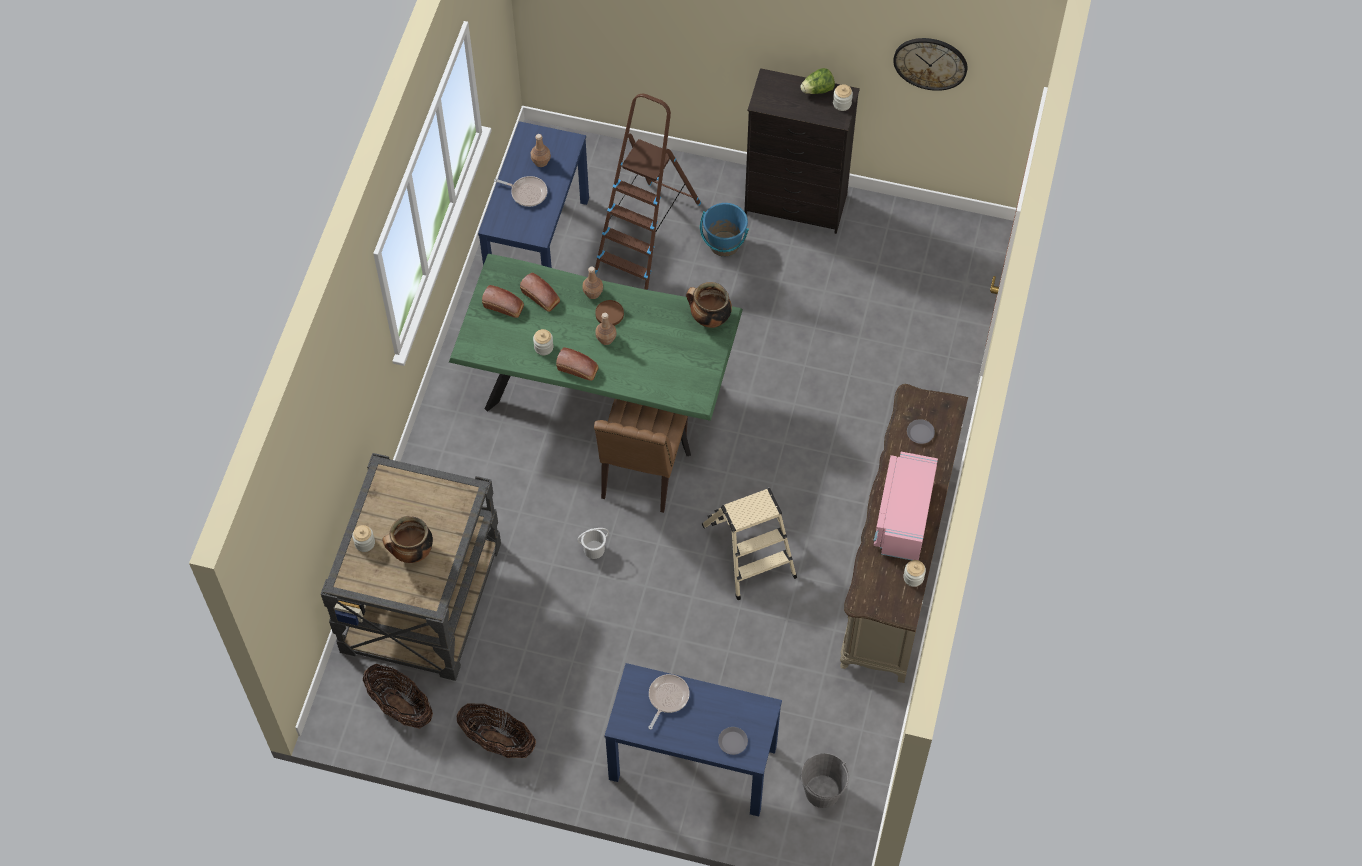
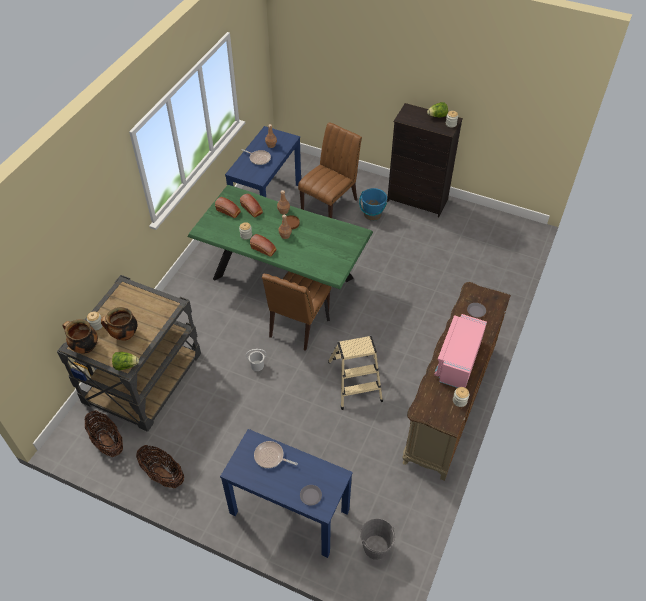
camera: 10 degrees right, 10 degrees down
(430, 599) = (126, 365): none -> lettuce
(647, 238) = (329, 206): brown step ladder -> brown chair
(667, 698) = (271, 457): frying pan -> frying pan turned 105 degrees counterclockwise
(709, 319) = (351, 233): cooking pot -> cooking pot (85, 347)
(930, 63) = (508, 100): wall clock -> none

